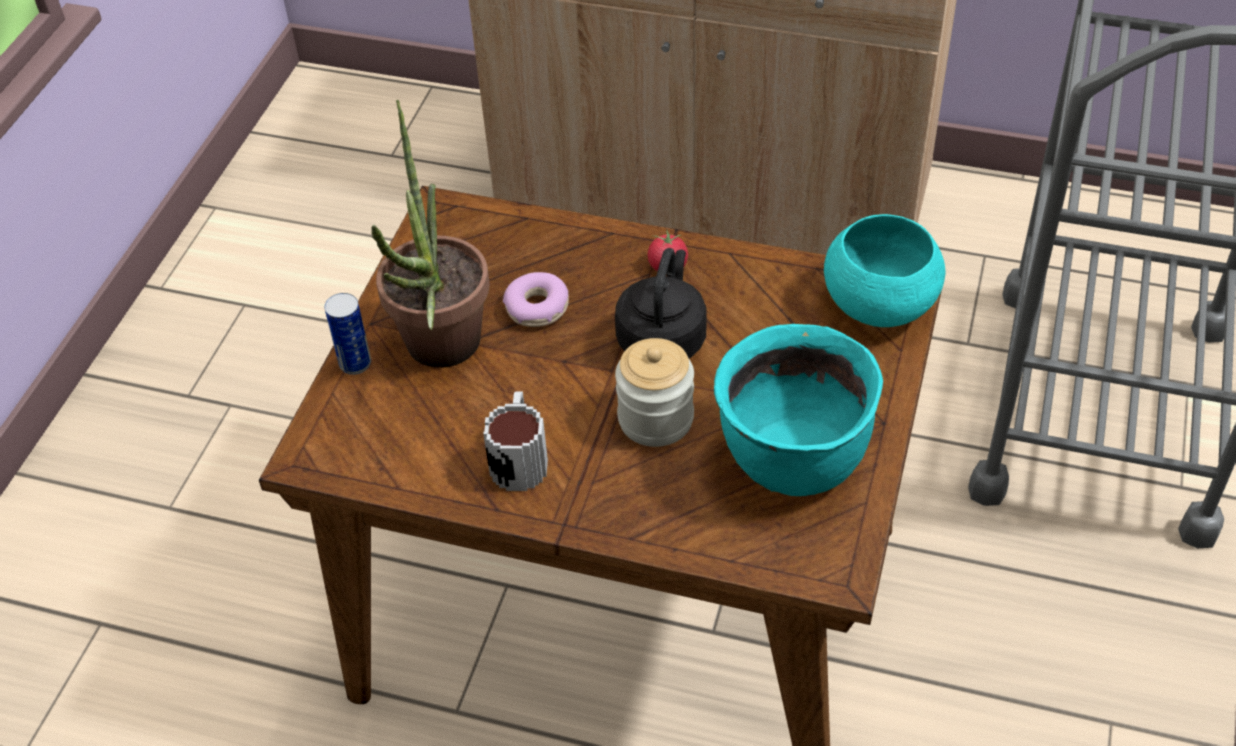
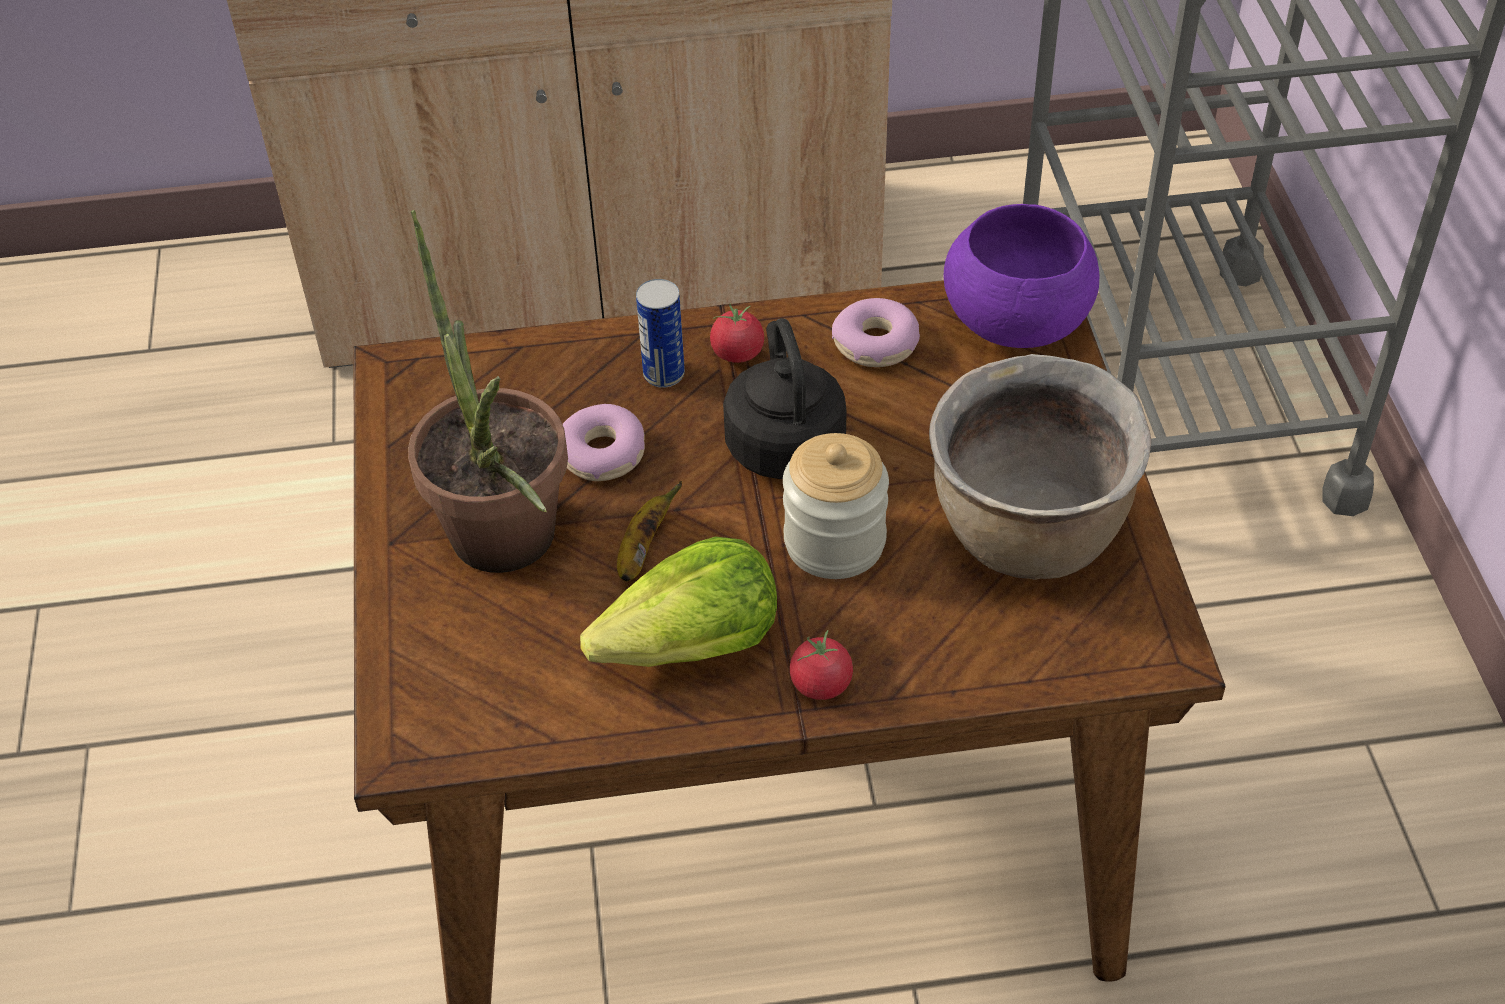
camera: 25 degrees left, 0 degrees up
(355, 363) = (400, 601): can -> can (664, 374)
(520, 457) = (692, 647): mug -> lettuce
(525, 381) = (642, 550): none -> banana
(589, 512) = (821, 684): none -> tomato
(768, 289) = (876, 344): none -> donut
(793, 460) = (1028, 536): turquoise cooking pot -> brown cooking pot
(878, 305) = (1016, 323): turquoise bowl -> purple bowl

